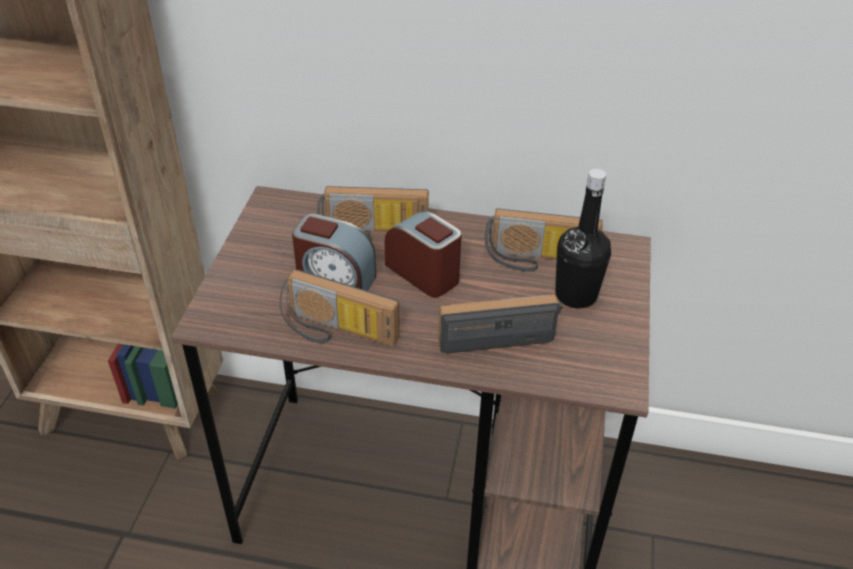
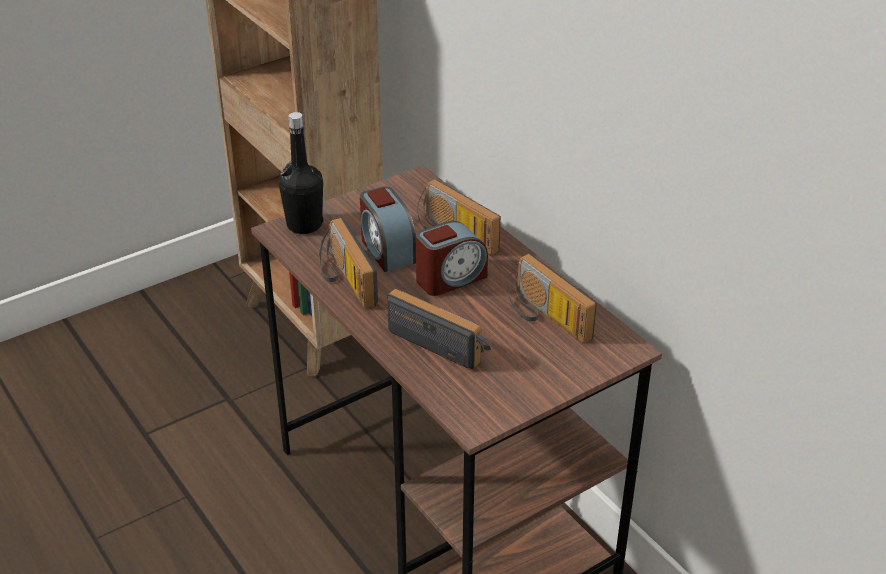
camera: 45 degrees right, 5 degrees down
(424, 273) = (450, 278): alarm clock -> alarm clock turned 60 degrees clockwise
(576, 295) = (535, 354): black bottle -> black bottle (304, 225)

